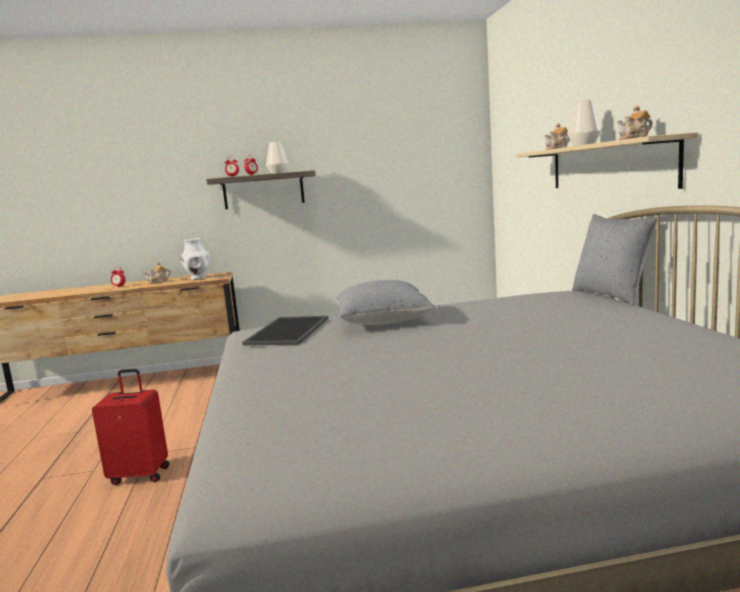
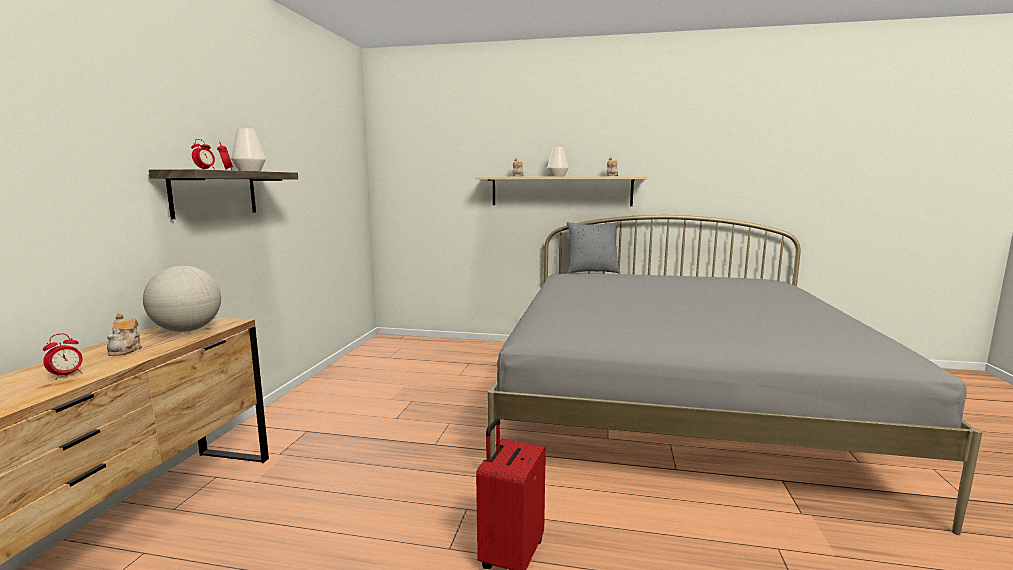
camera: 70 degrees left, 0 degrees up
(198, 278) = (187, 330): white vase -> globe
(289, 331) = (584, 324): tray -> none
(383, 321) = (591, 304): grey pillow -> none

